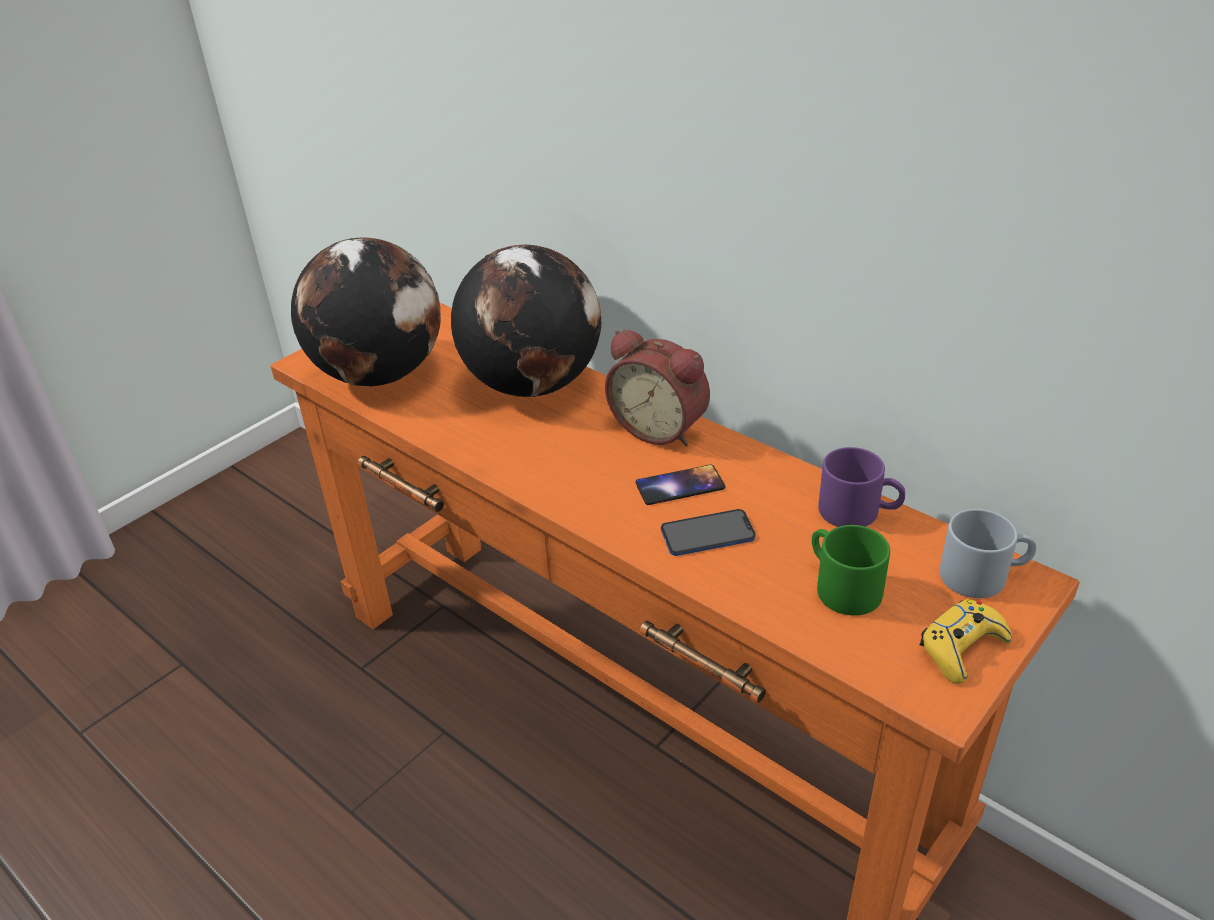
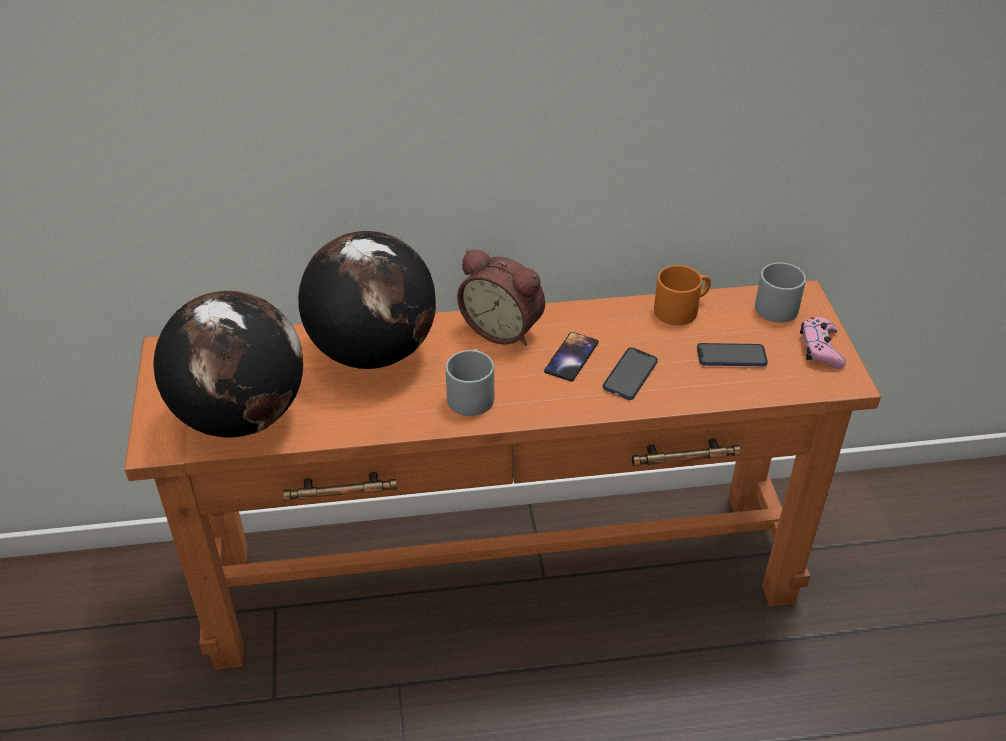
camera: 50 degrees left, 5 degrees up
(550, 460) = (471, 393): none -> grey mug
(660, 428) = (503, 328): alarm clock -> alarm clock turned 45 degrees clockwise
(840, 586) = (731, 356): green mug -> phone
(859, 511) = (681, 308): purple mug -> orange mug
(962, 648) = (821, 349): yellow game controller -> pink game controller

